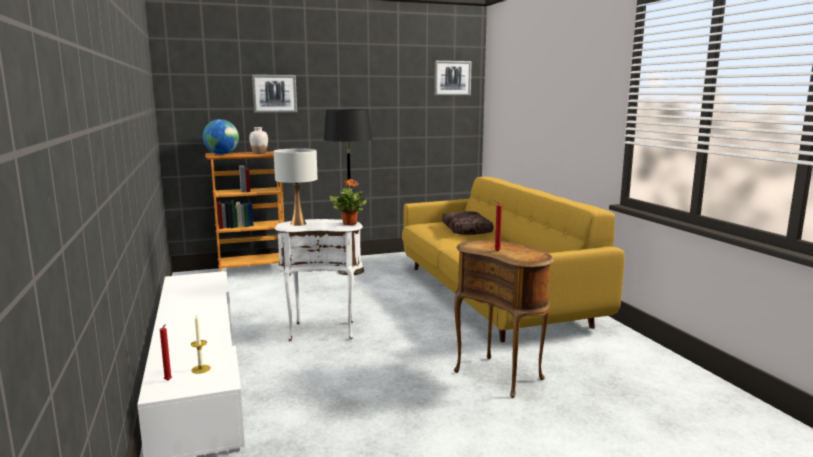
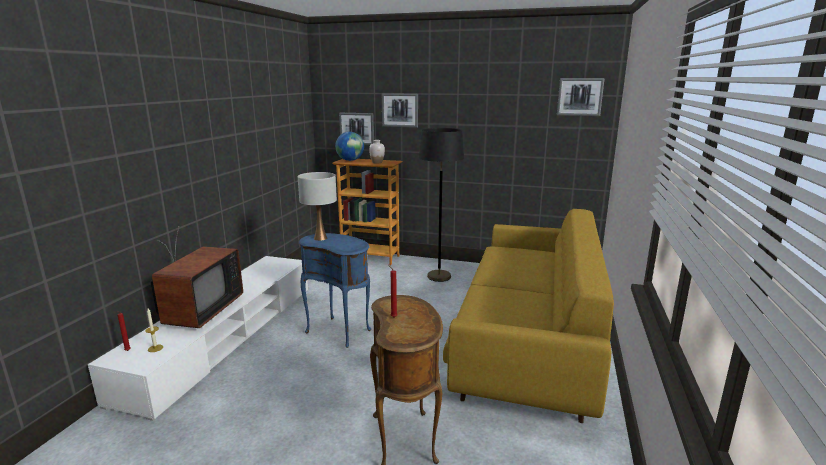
camera: 35 degrees right, 5 degrees up
(188, 333) = (199, 312): none -> television
(220, 117) = (357, 128): none -> picture
(323, 330) = (340, 331): white side table -> blue side table
(350, 224) = (355, 247): potted plant -> none
(467, 230) = (527, 266): brown pillow -> none

